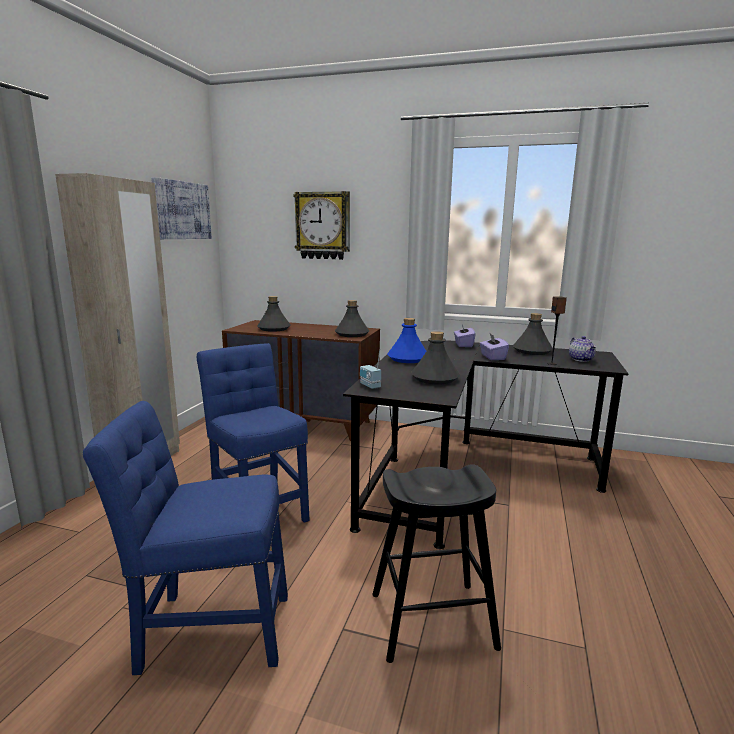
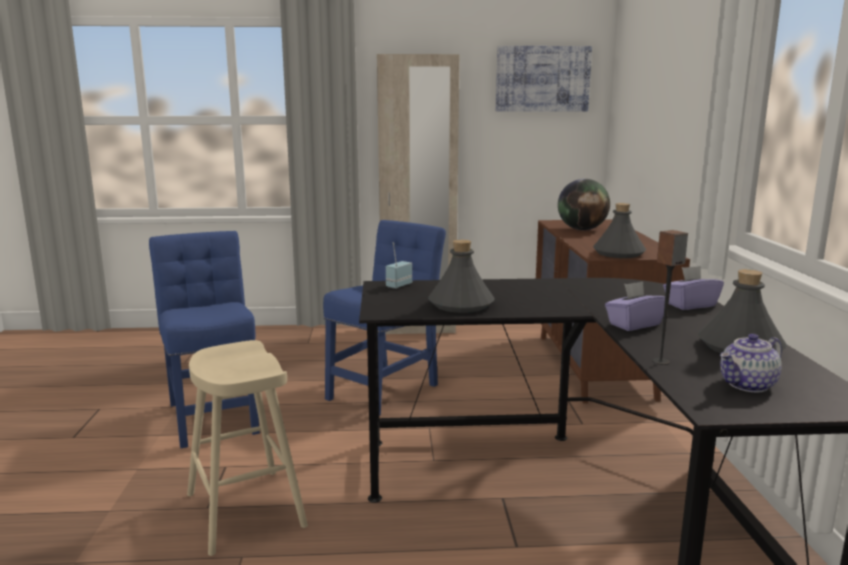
camera: 70 degrees right, 0 degrees up
(274, 329) = (582, 229): grey bottle -> globe
(323, 226) = (668, 93): wall clock -> none
(408, 359) = (542, 287): blue bottle -> none
(432, 620) = (245, 510): black stool -> beige stool

